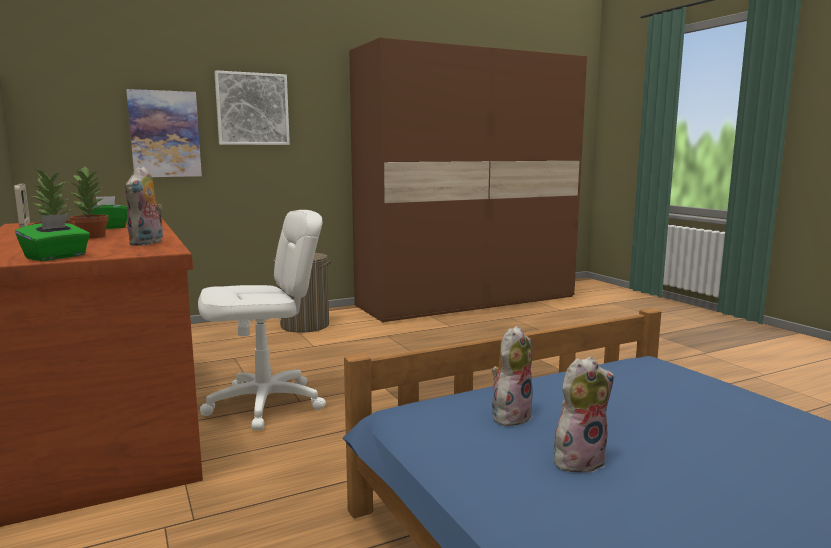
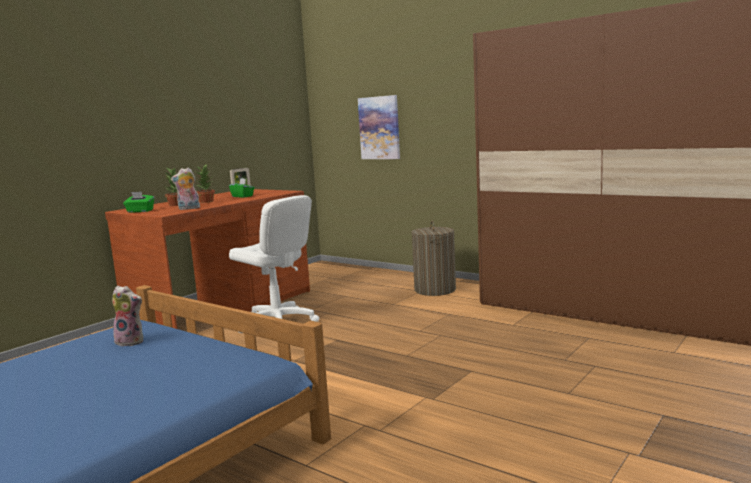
camera: 65 degrees right, 0 degrees up
(252, 109) = (433, 104): picture -> none
(578, 460) = (70, 363): plush toy -> none

